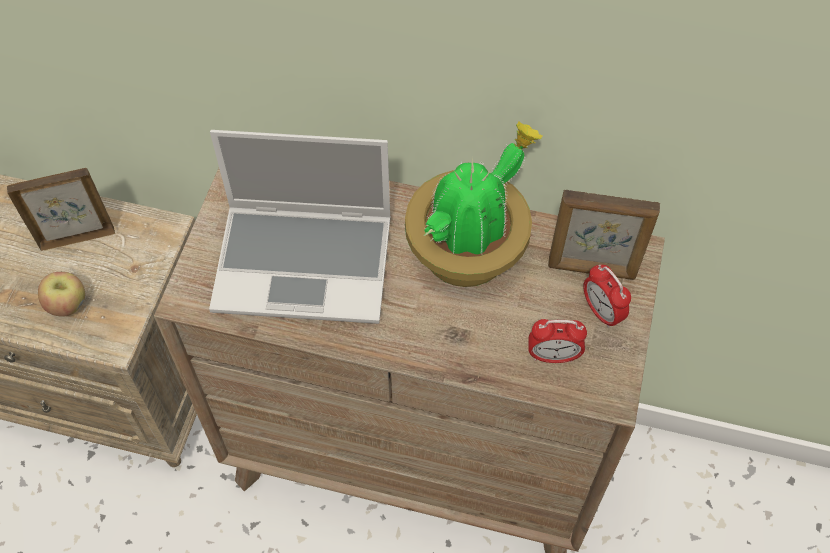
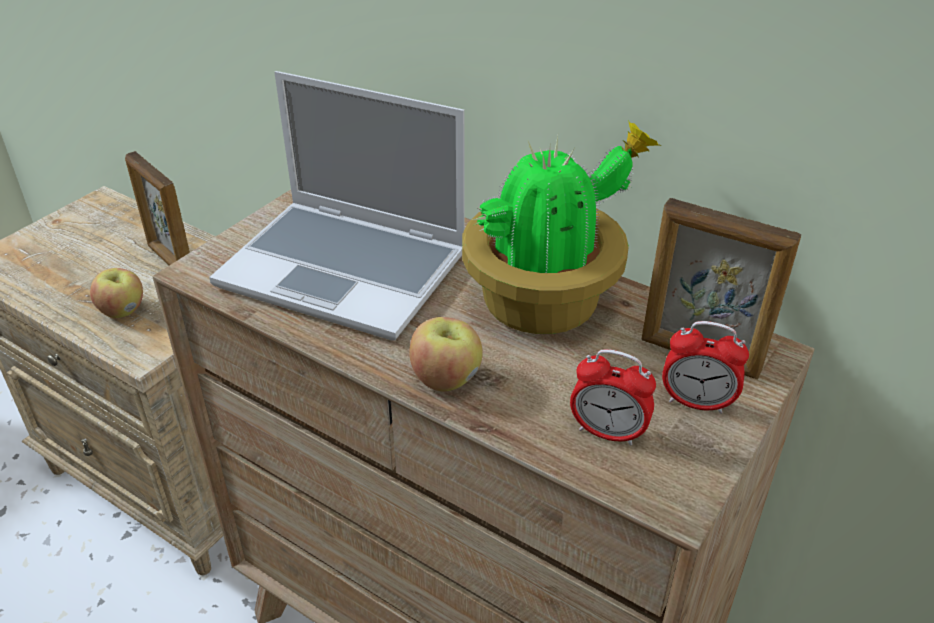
camera: 20 degrees right, 20 degrees down
(77, 237) = (170, 261): picture frame -> picture frame turned 135 degrees counterclockwise
(428, 345) = (446, 378): none -> apple
(601, 312) = (696, 403): alarm clock -> alarm clock turned 60 degrees counterclockwise

